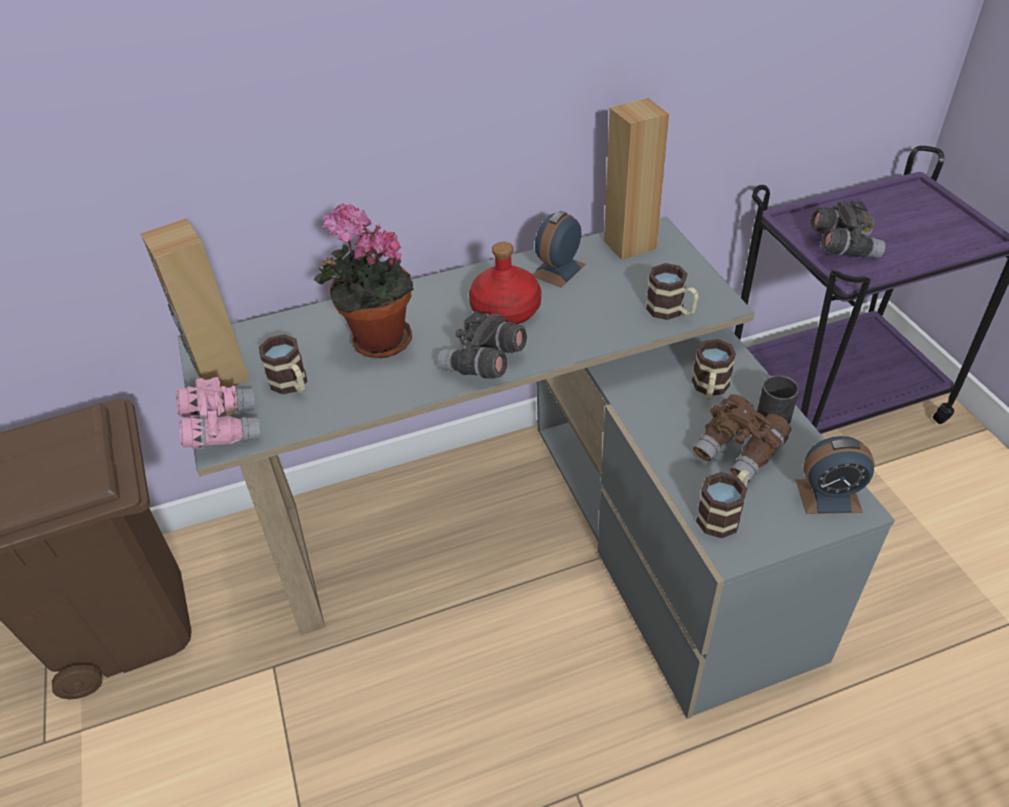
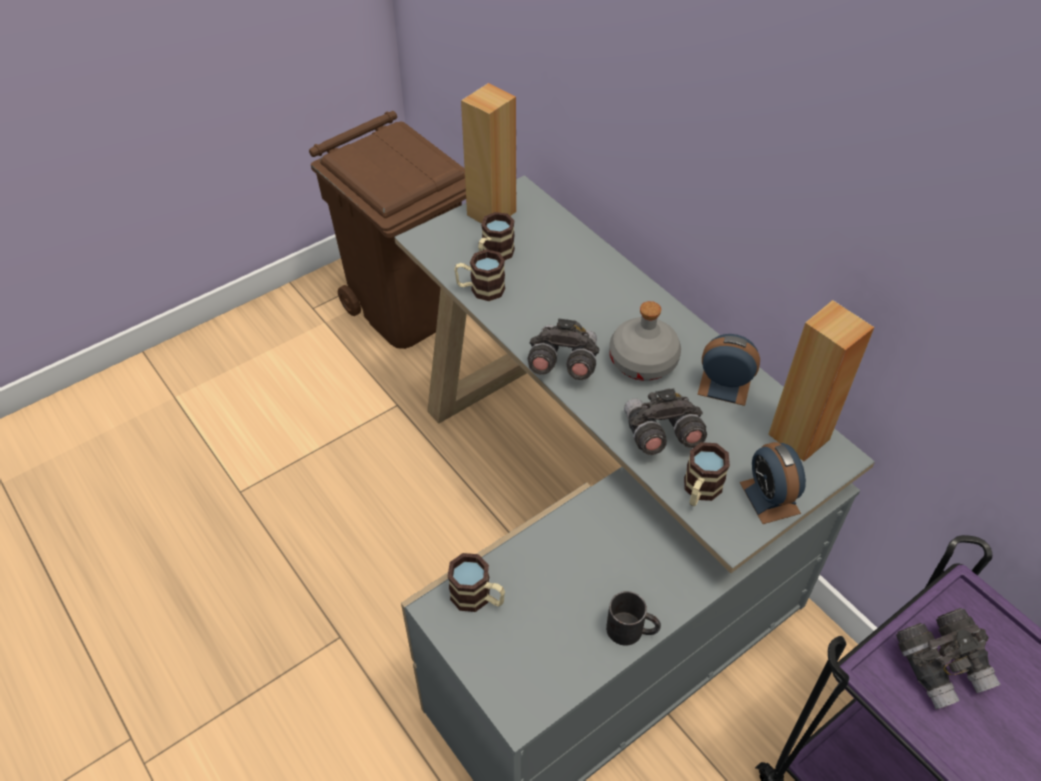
camera: 70 degrees right, 5 degrees up
(222, 429) = (435, 234): pink binoculars -> none
(376, 342) = (563, 287): potted plant -> none
(506, 311) = (643, 362): red bottle -> grey bottle
(600, 319) = (660, 434): none -> grey binoculars
(710, 388) = (644, 566): mug -> mug (480, 289)
(739, 451) = (563, 602): brown binoculars -> none
(828, 495) = (528, 687): alarm clock -> alarm clock (769, 498)

